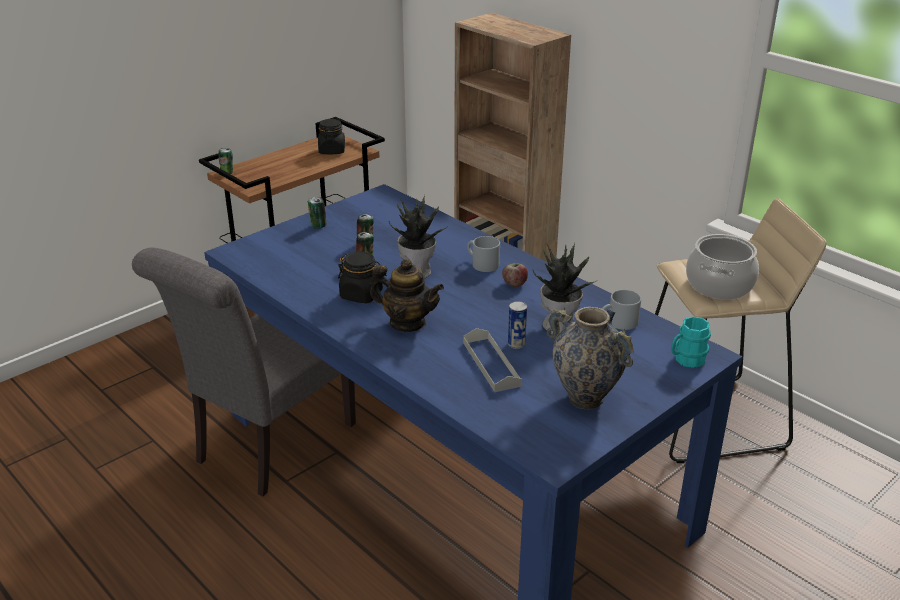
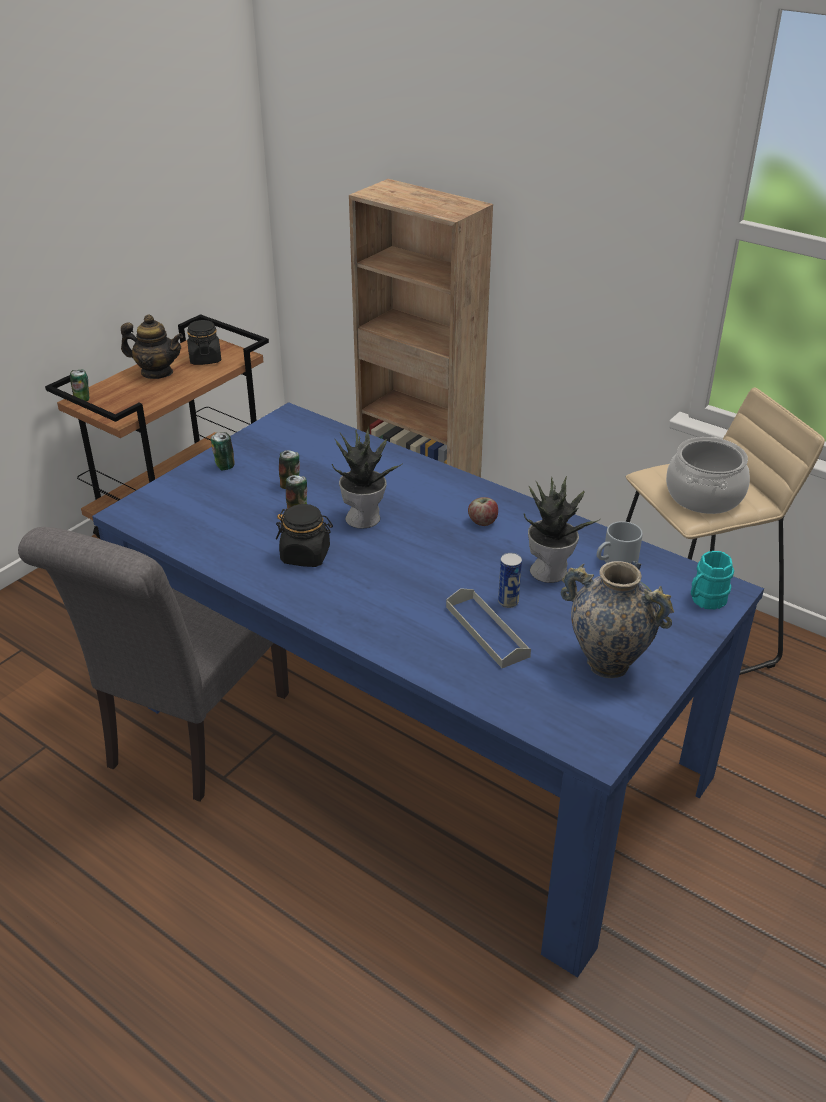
camera: 10 degrees left, 5 degrees up
(407, 323) = (372, 587): teapot -> teapot (157, 373)
(481, 264) = (436, 499): grey mug -> none

